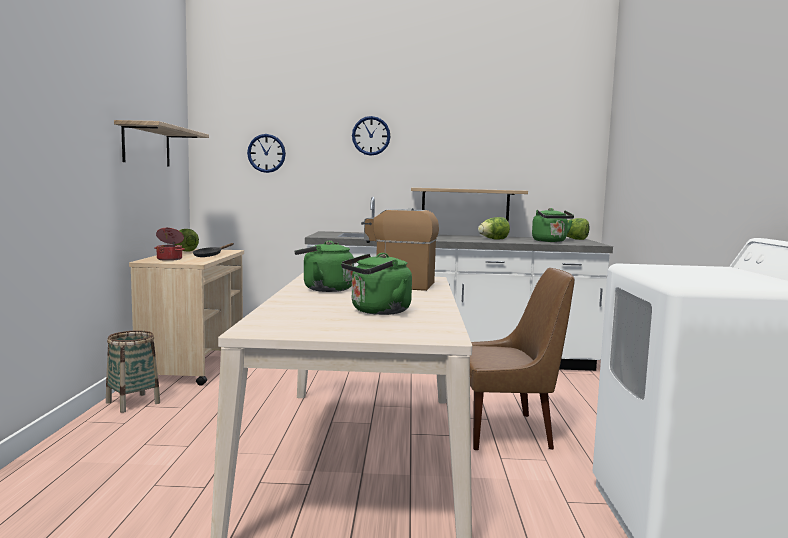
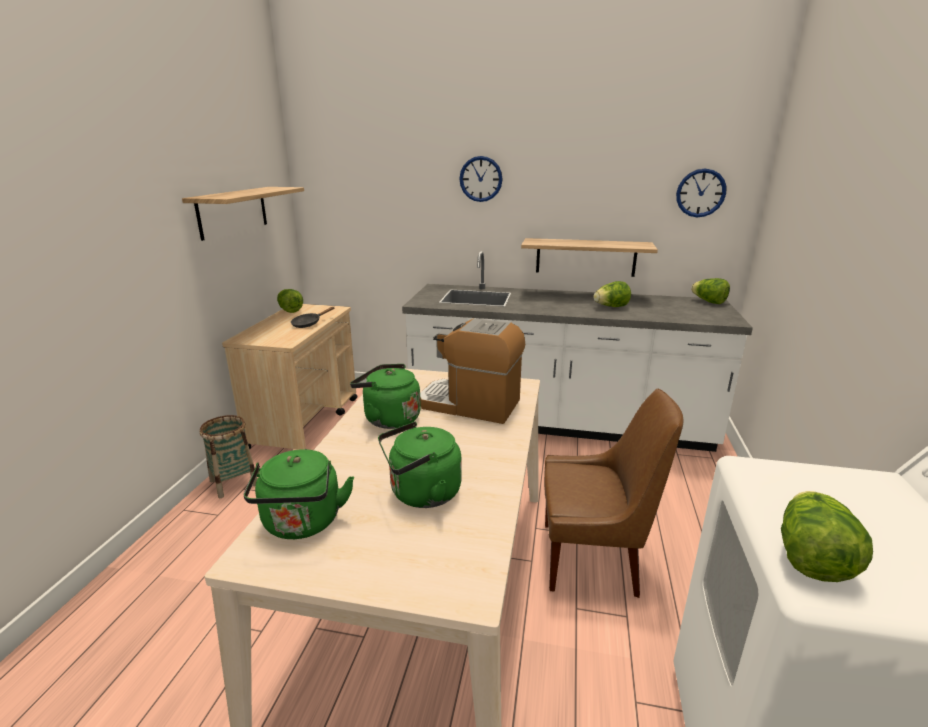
camera: 10 degrees right, 15 degrees up
(170, 259) = (265, 333): cooking pot -> none
(266, 153) = (370, 200): wall clock -> wall clock (700, 193)
(550, 241) = (678, 312): green kettle -> green kettle (302, 524)
(680, 279) = (810, 558): none -> lettuce

